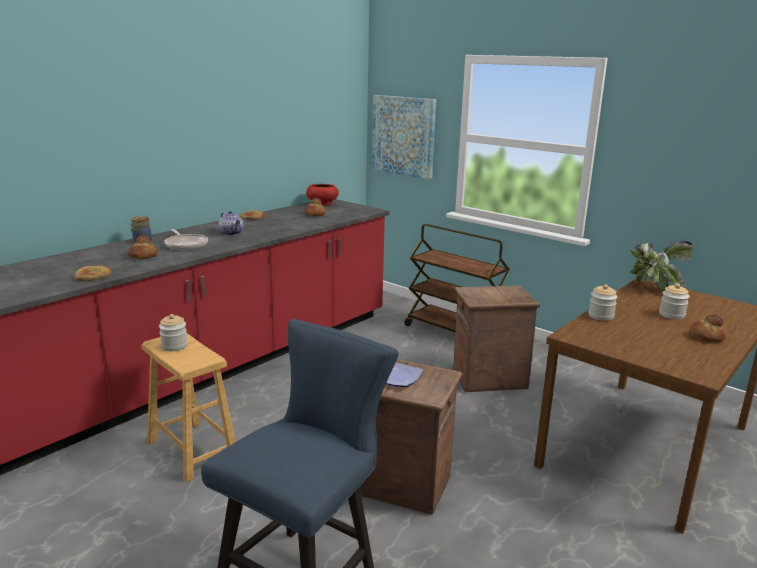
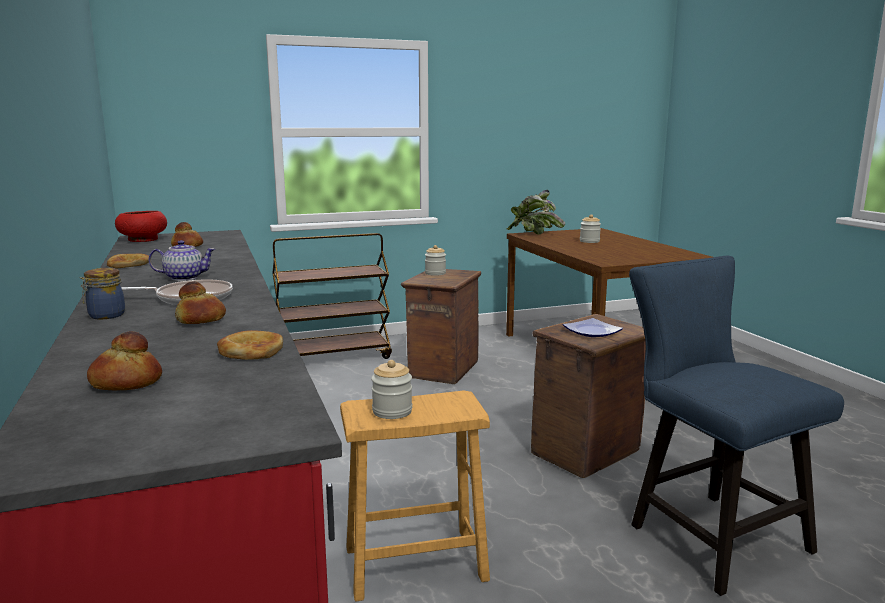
camera: 60 degrees left, 5 degrees down
(403, 136) = (180, 140): picture -> none
(600, 316) = (575, 251): jar -> jar (435, 273)
(706, 337) = (634, 244): bread -> bread (126, 382)

